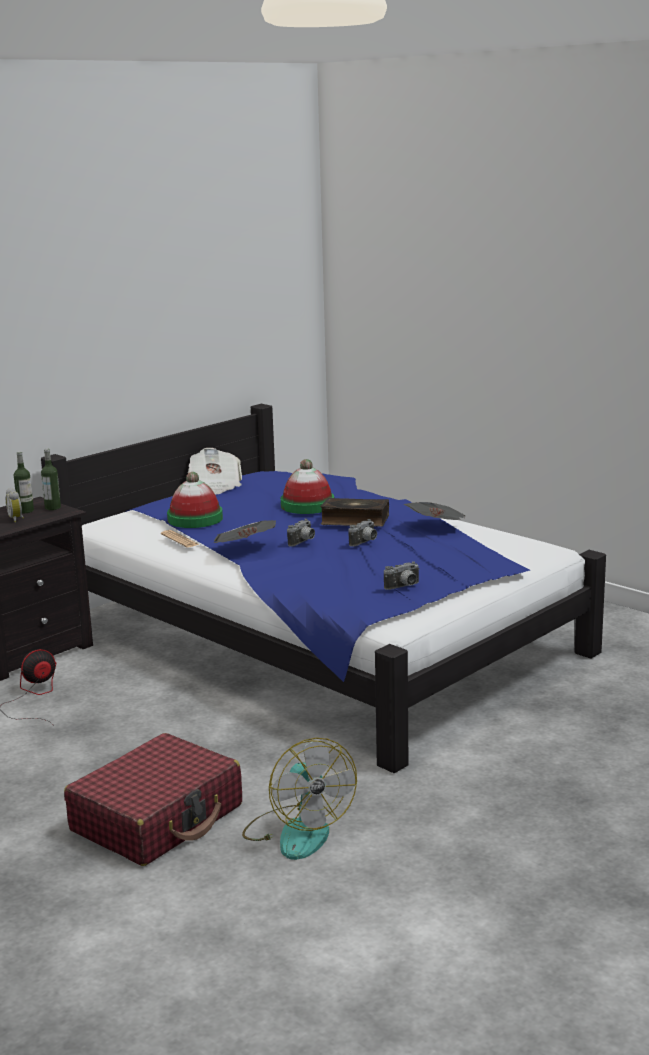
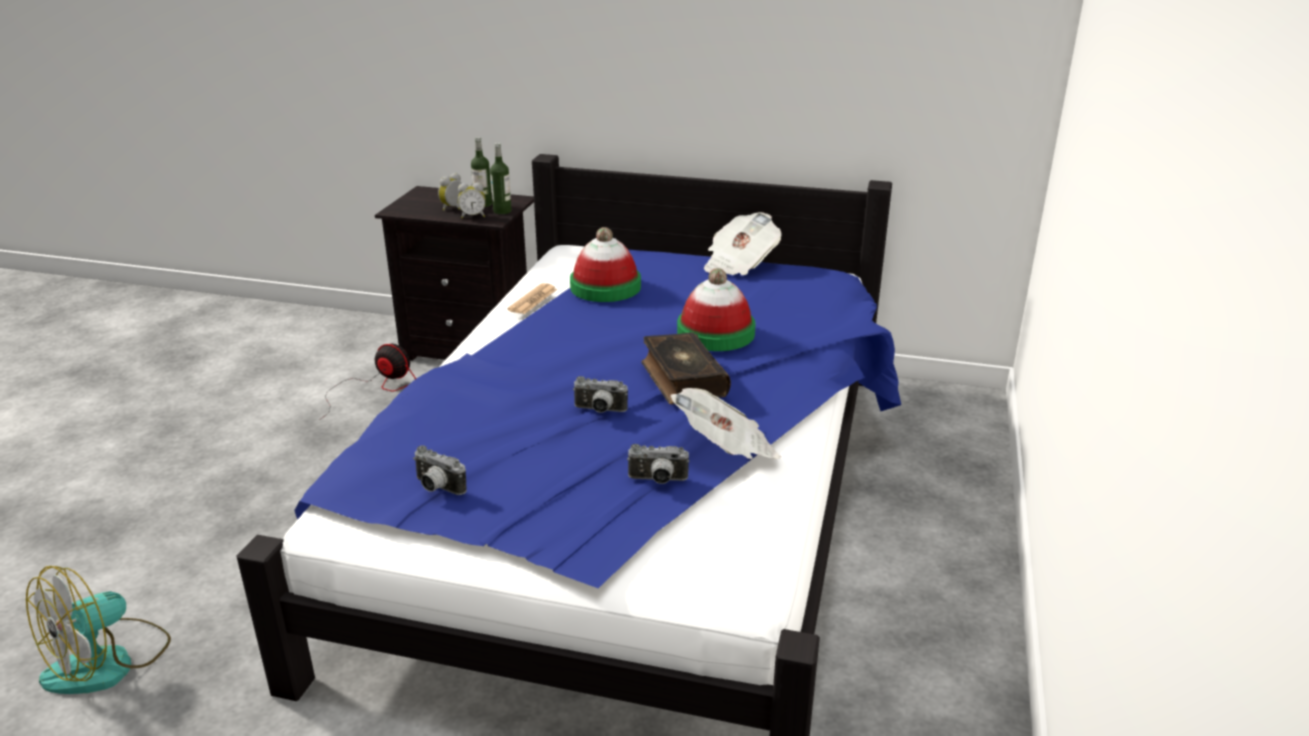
camera: 60 degrees right, 10 degrees up
(46, 516) = (473, 216): none -> alarm clock
(158, 818) = (131, 552): red suitcase -> none
(245, 549) = (528, 343): newspaper -> none
(303, 542) = (570, 369): camera -> camera (657, 481)

